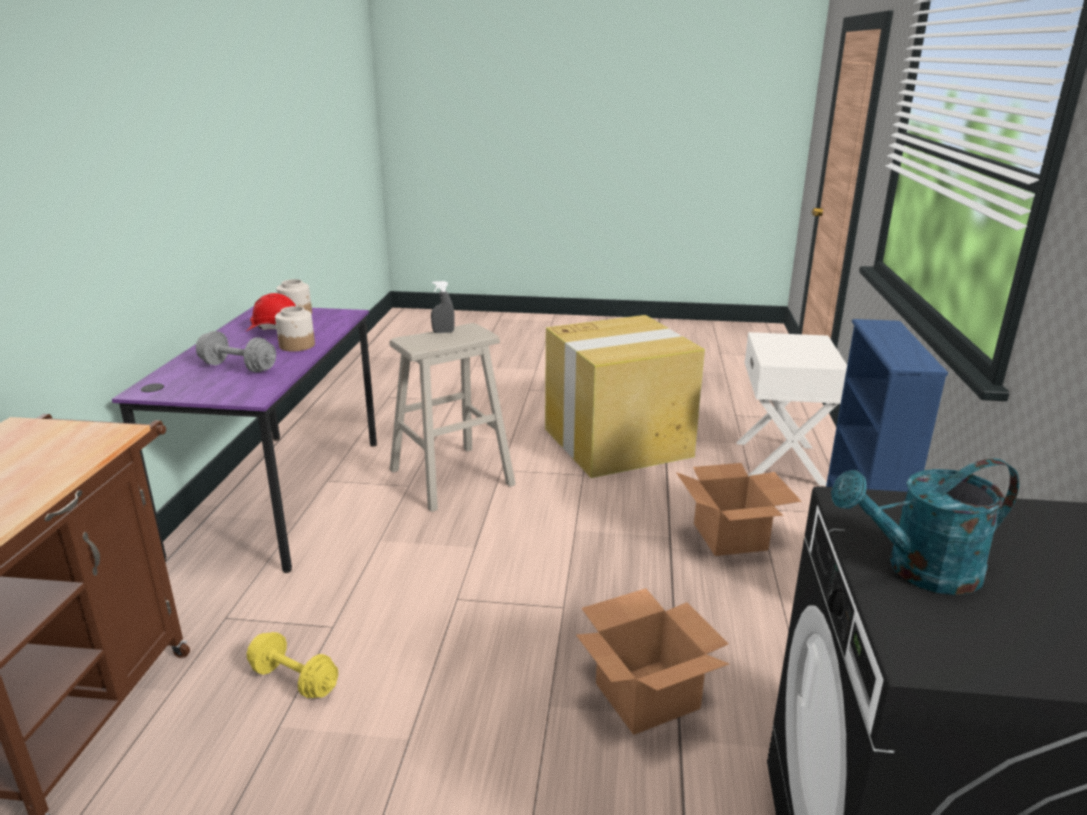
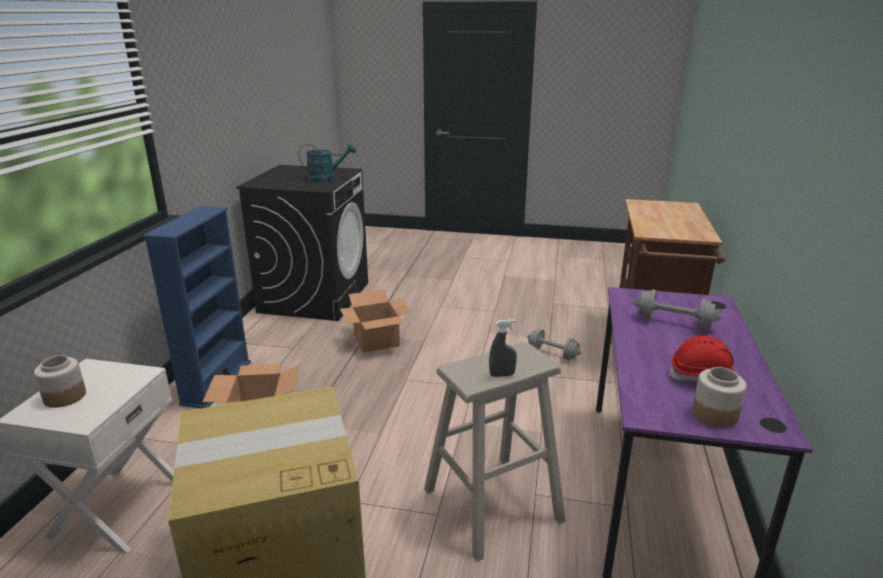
camera: 175 degrees left, 0 degrees up
(294, 680) = (552, 353): yellow dumbbell -> grey dumbbell
(297, 345) = (649, 350): jar -> jar (64, 397)

